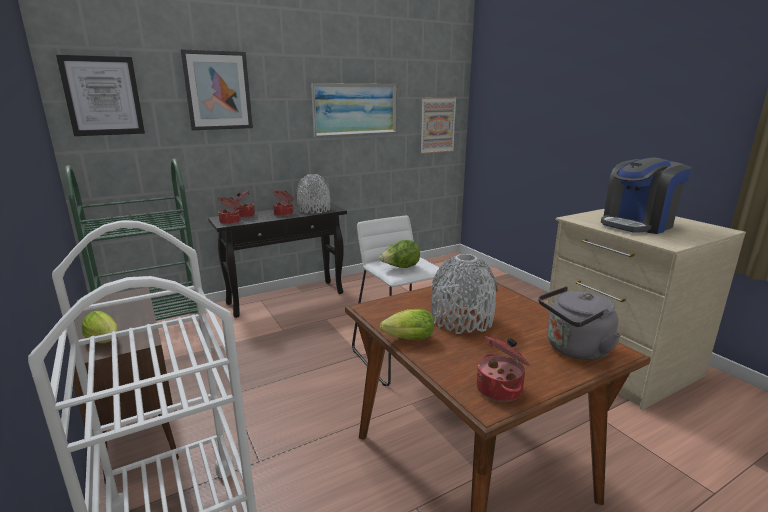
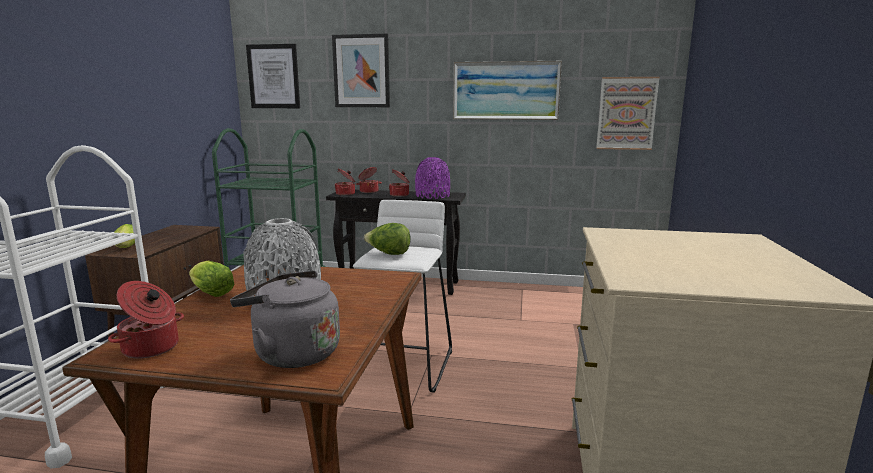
camera: 40 degrees right, 5 degrees down
(314, 210) = (432, 196): grey vase -> purple vase
(637, 224) = (677, 254): coffee machine -> none

